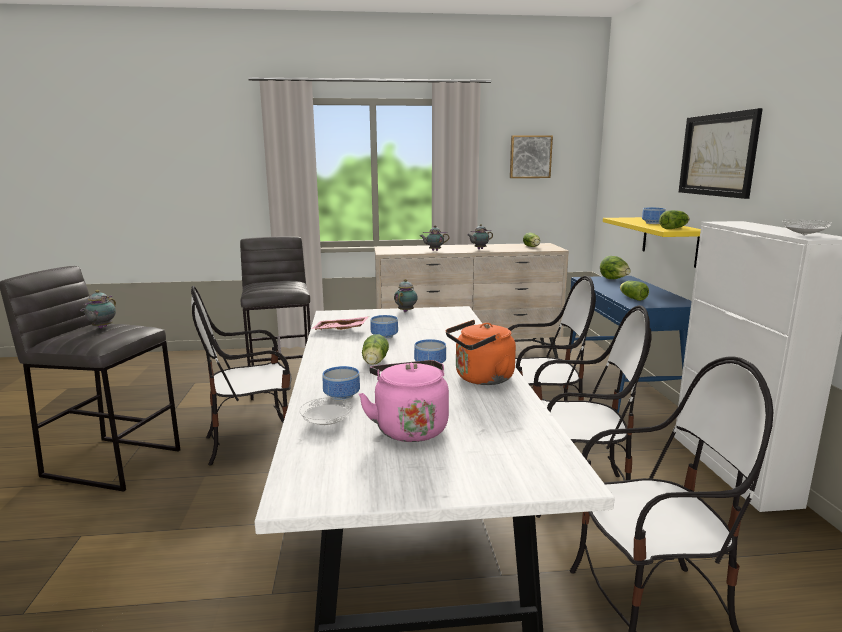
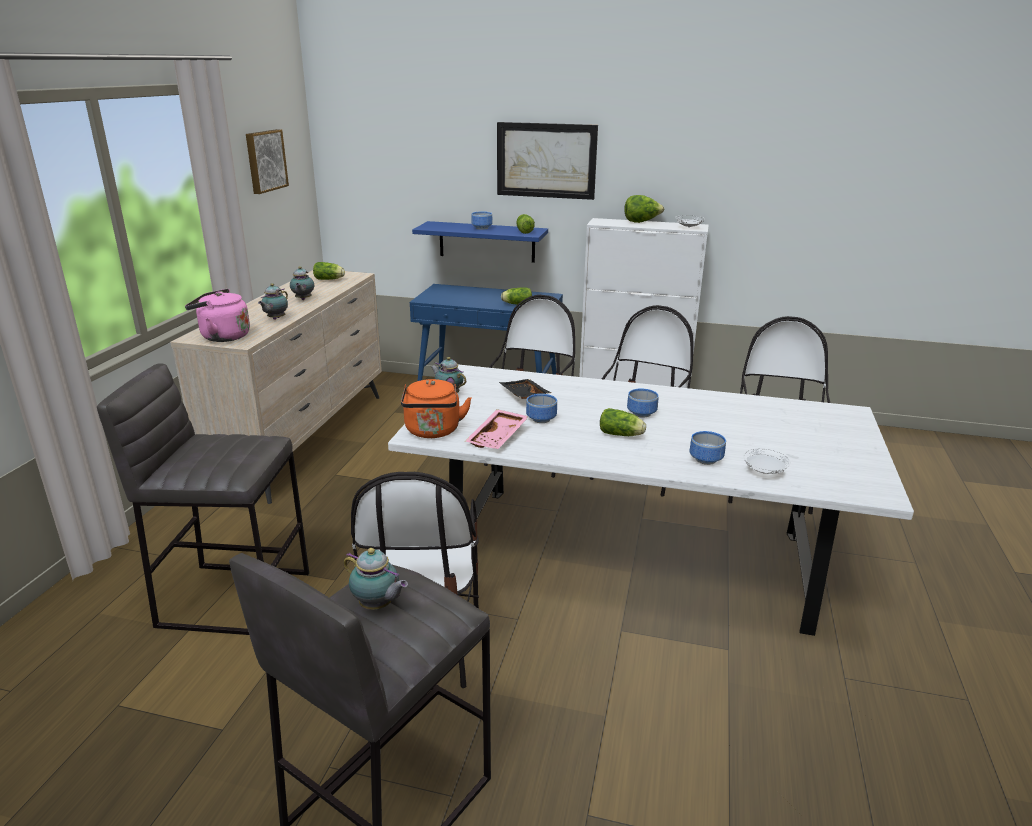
camera: 70 degrees left, 10 degrees up
(409, 428) = (776, 442): pink kettle -> pink kettle (222, 337)
(426, 327) = (523, 396): none -> black tray
(481, 379) = (684, 401): orange kettle -> orange kettle (433, 432)
(614, 280) = (444, 292): lettuce -> lettuce (641, 222)
(669, 241) = (486, 242): yellow shelf -> blue shelf

